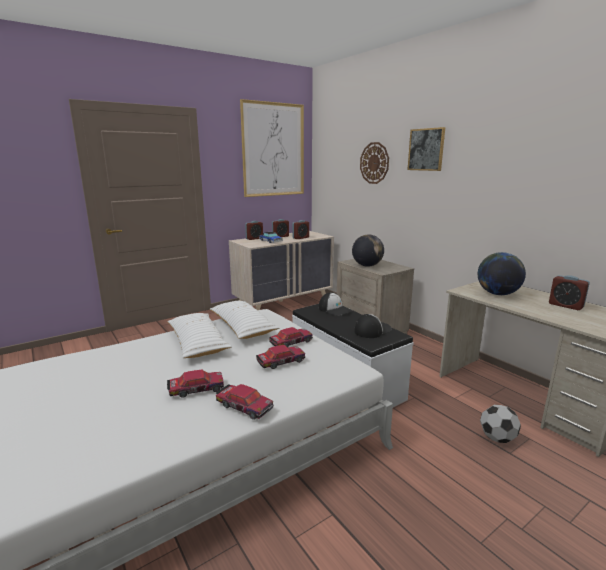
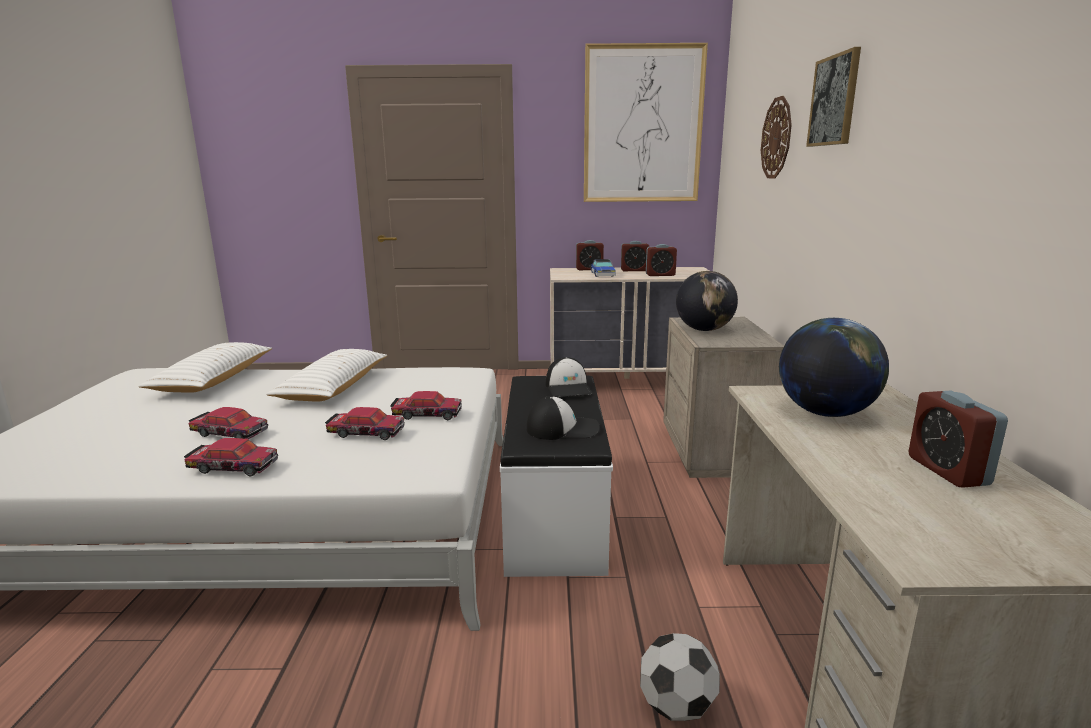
camera: 35 degrees right, 0 degrees up
(242, 327) = (413, 382): white pillow -> white pillow (214, 380)
(244, 406) = (233, 466): toy car -> toy car turned 60 degrees counterclockwise

